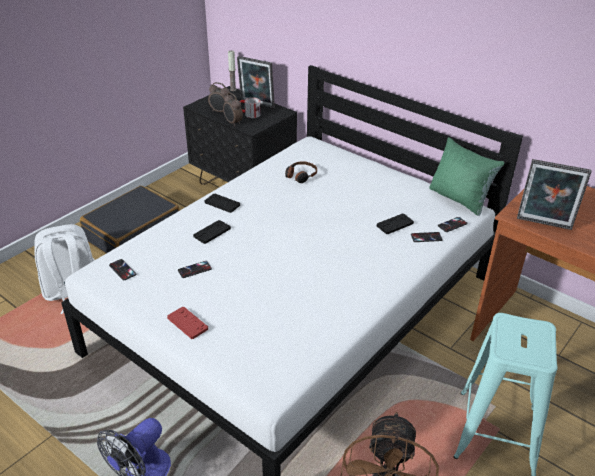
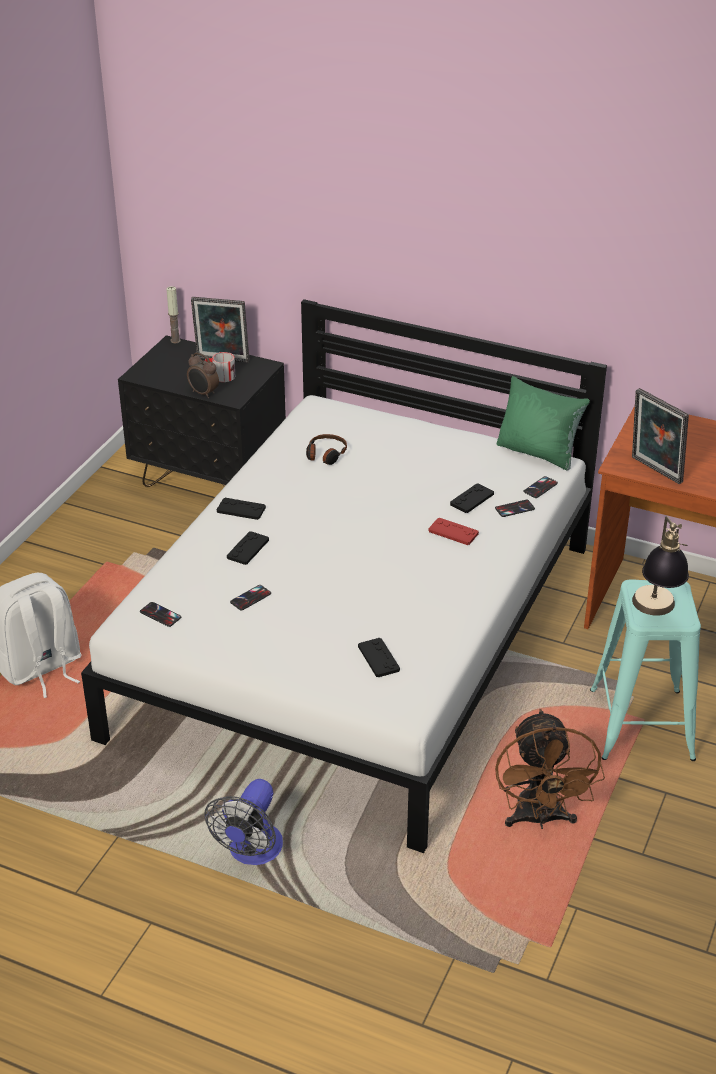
camera: 15 degrees left, 0 degrees up
(133, 234) = (82, 575): black suitcase -> none
(187, 323) = (276, 659): red game controller -> red game controller (453, 532)
(220, 112) = (176, 379): alarm clock -> none
(268, 339) = (378, 658): none -> black game controller
(517, 348) = (655, 614): none -> table lamp
(543, 225) = (654, 471): picture frame -> picture frame turned 45 degrees clockwise

